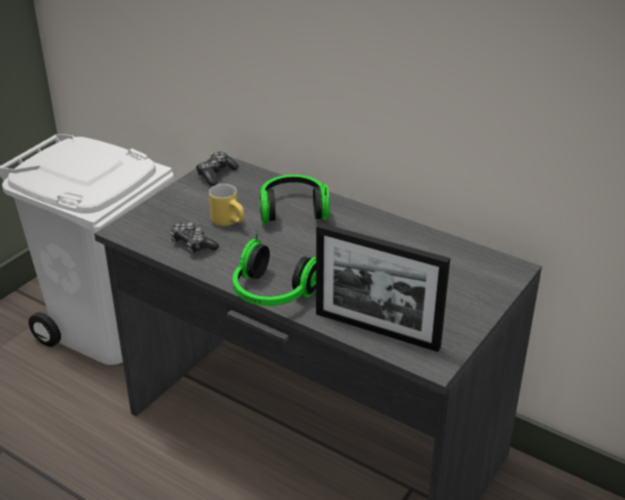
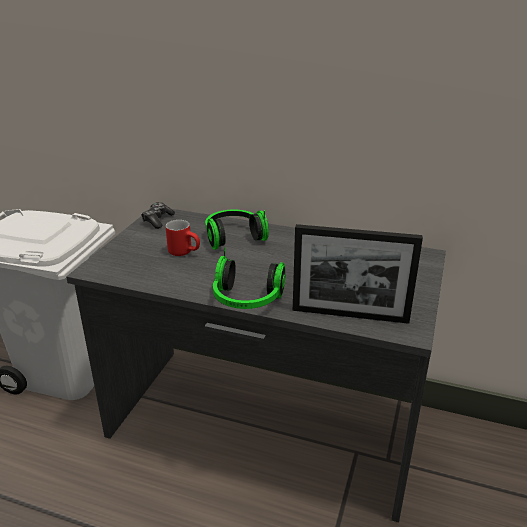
camera: 15 degrees left, 5 degrees down
(192, 245) = (160, 273): game controller -> none
(230, 222) = (185, 252): yellow mug -> red mug

